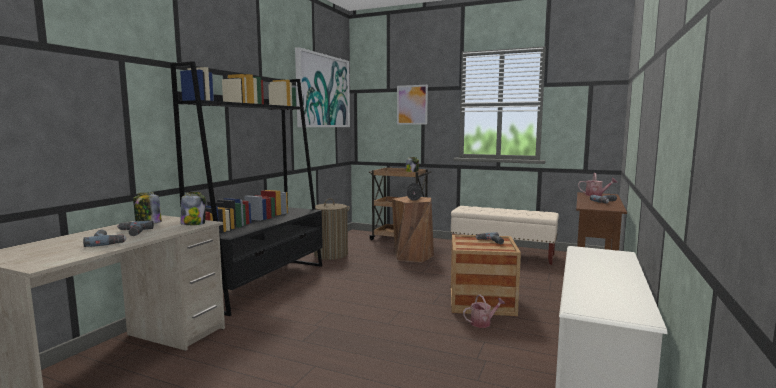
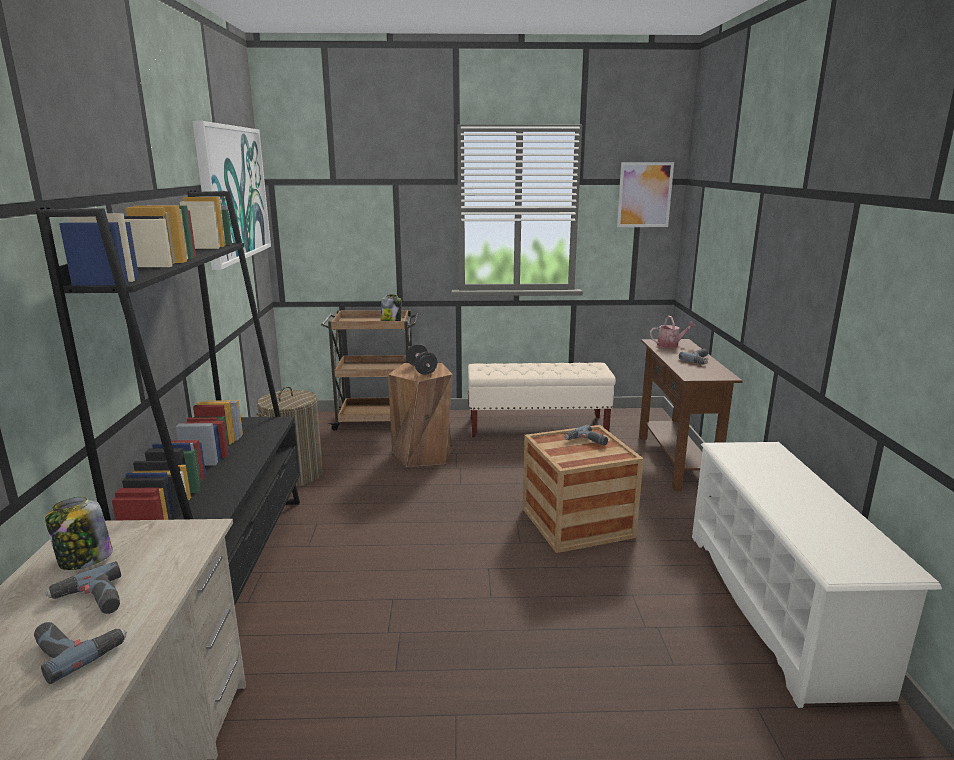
camera: 25 degrees left, 10 degrees up
(193, 224) = (184, 538): jar -> none
(412, 105) = (378, 208): picture -> picture (644, 195)
(483, 322) = (606, 561): watering can -> none

